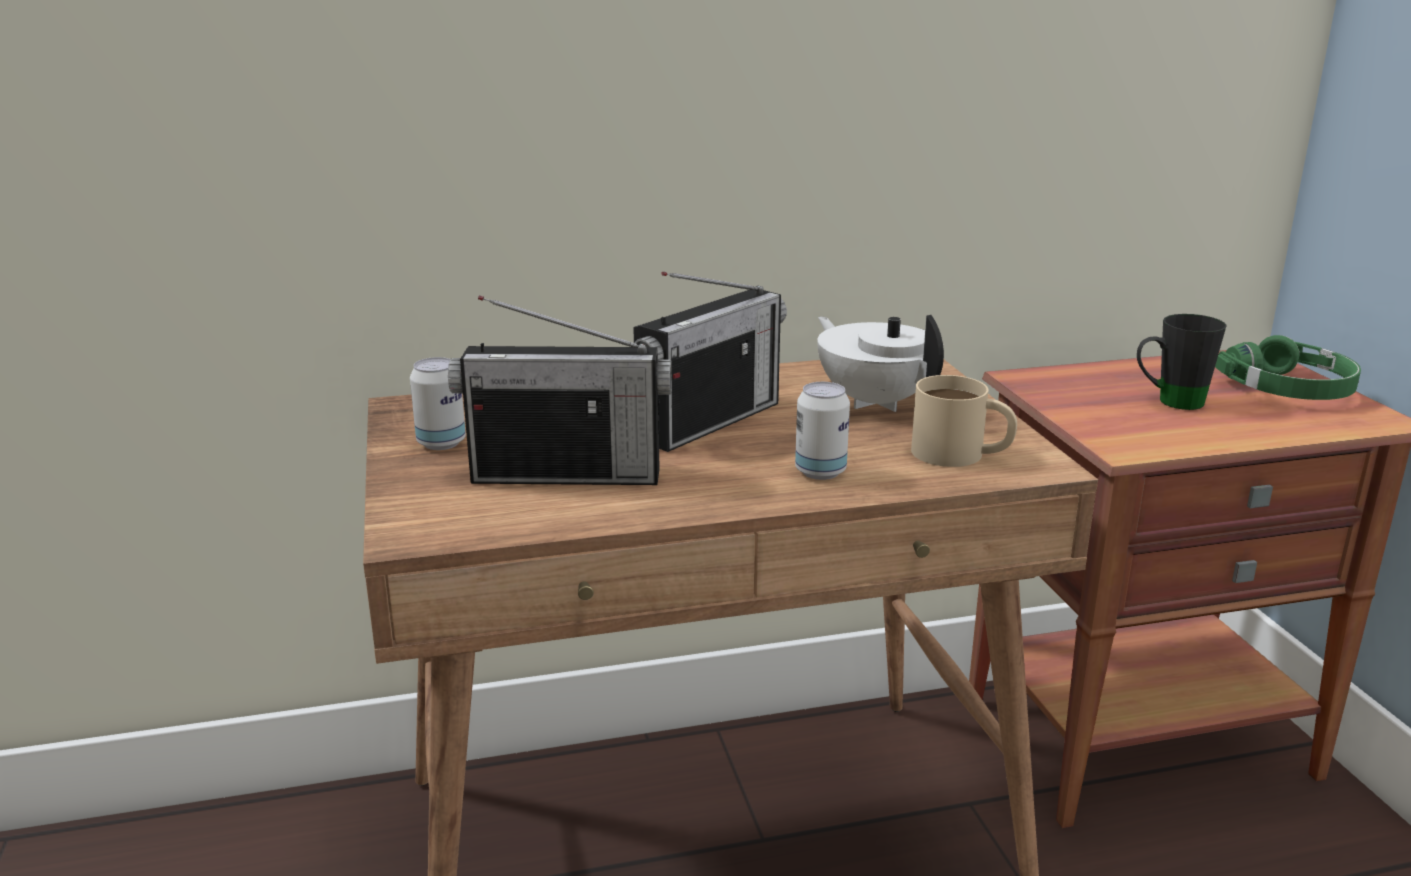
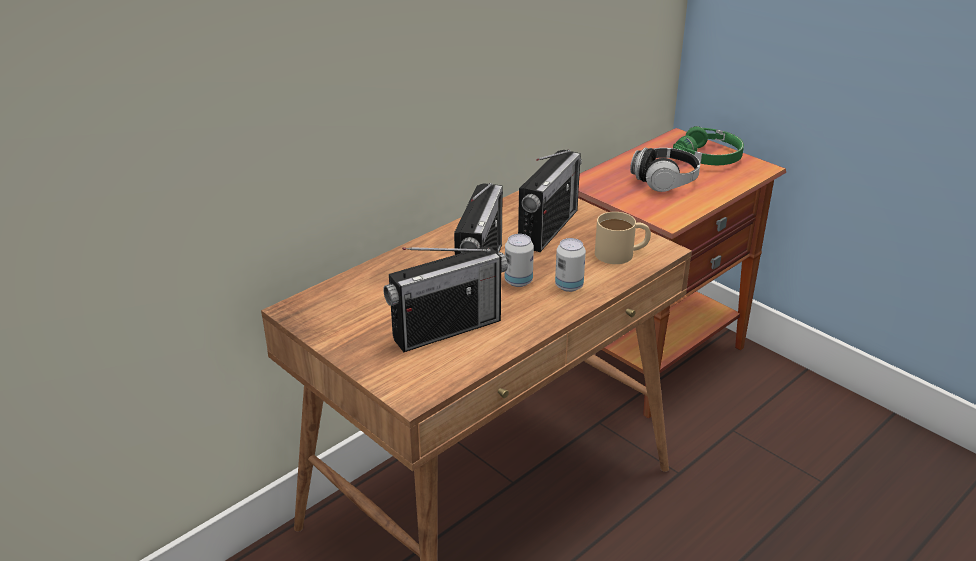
camera: 30 degrees left, 10 degrees up
(441, 443) = (351, 330): can -> can (518, 281)
(875, 401) = (548, 228): white teapot -> radio
(1169, 402) = (664, 181): black mug -> headphones

